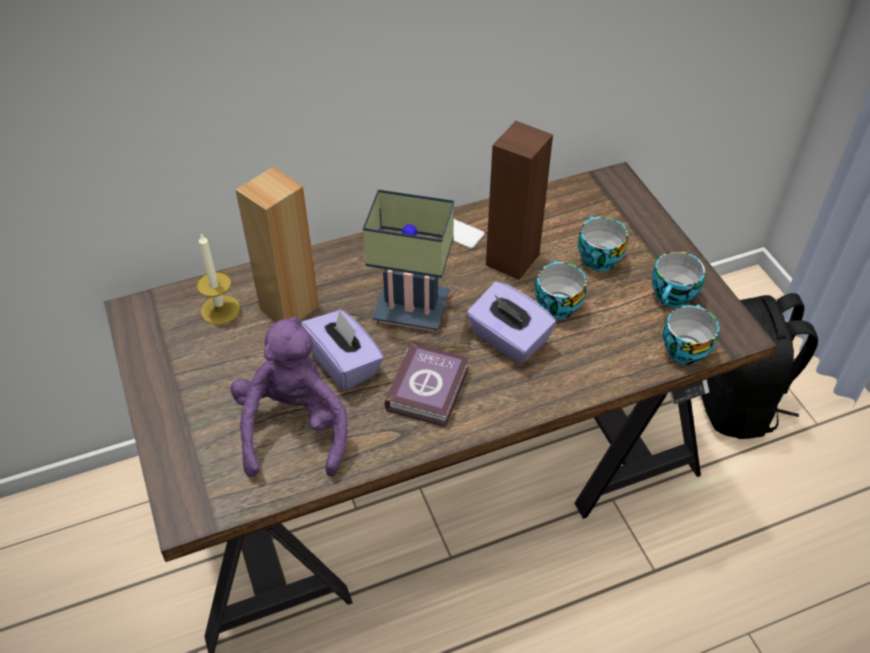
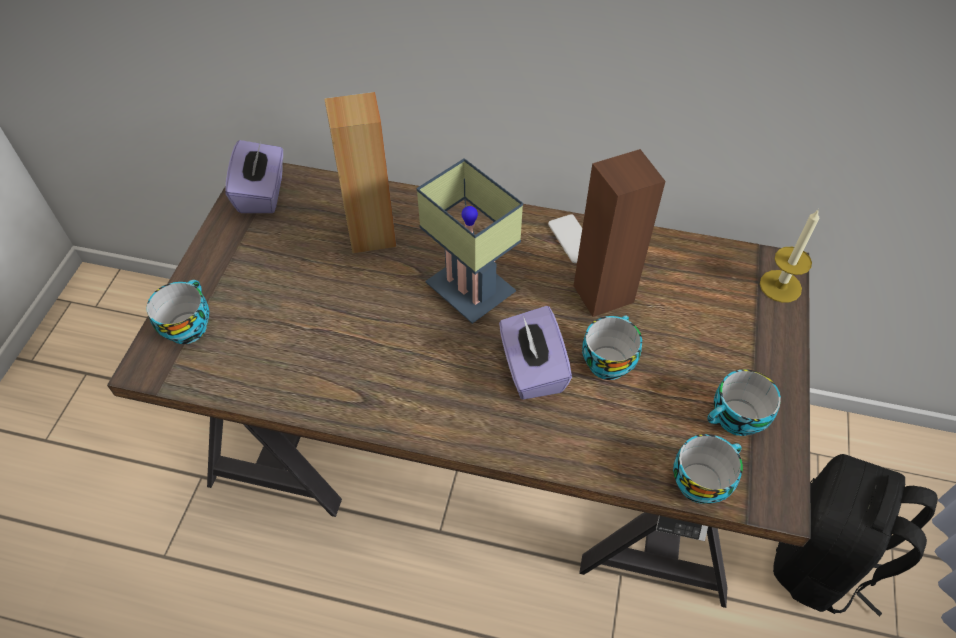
camera: 35 degrees right, 5 degrees up
(220, 310) = (318, 208): candle -> candle (780, 286)
(294, 427) = (285, 342): purple plush toy -> none
(344, 363) = (372, 309): purple tissue box -> purple tissue box (262, 193)
(430, 388) = (423, 374): book -> none
(596, 258) = (689, 336): cup -> cup (187, 326)

